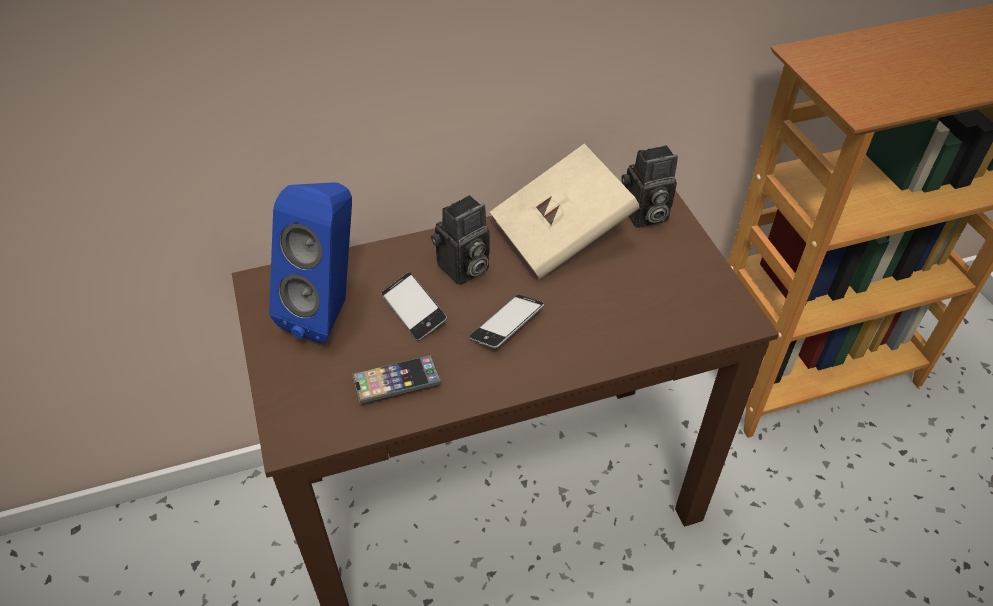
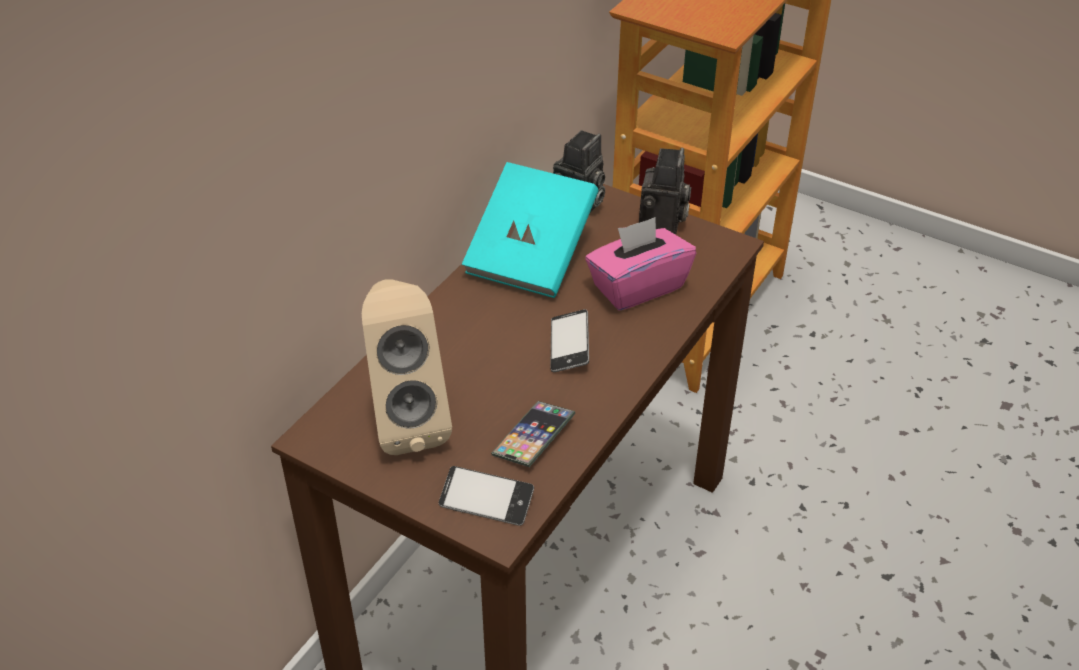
camera: 40 degrees left, 5 degrees down
(329, 311) = (407, 421): blue speaker -> beige speaker
(414, 311) = (481, 378): phone -> phone (486, 501)
(463, 270) = (483, 325): camera -> camera (662, 225)
(561, 235) = (531, 255): beige book -> turquoise book
(617, 309) = (637, 286): none -> pink tissue box

